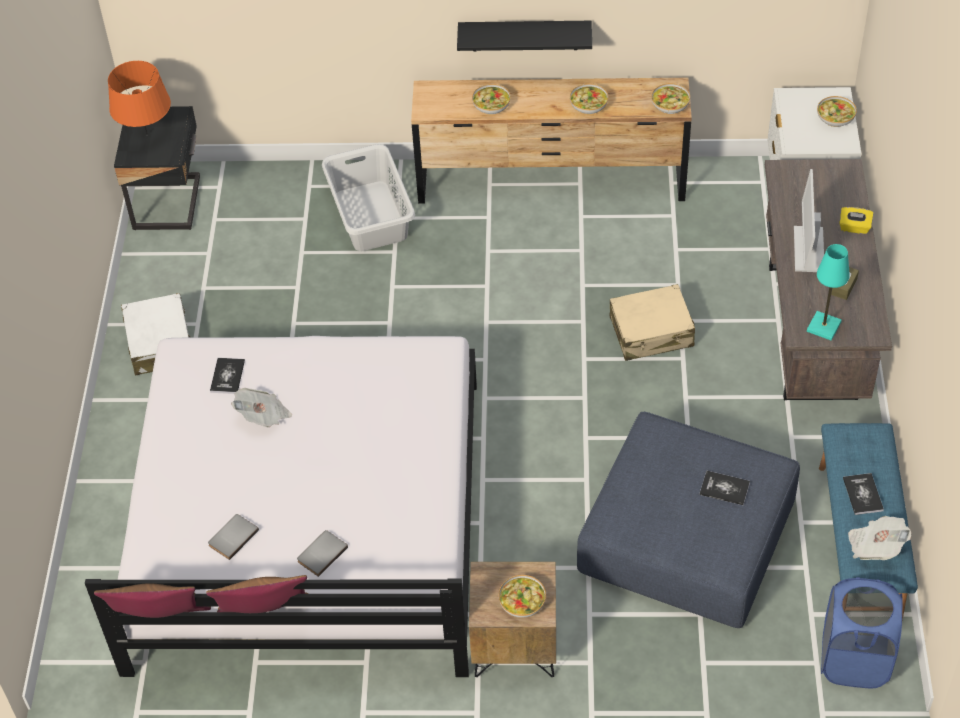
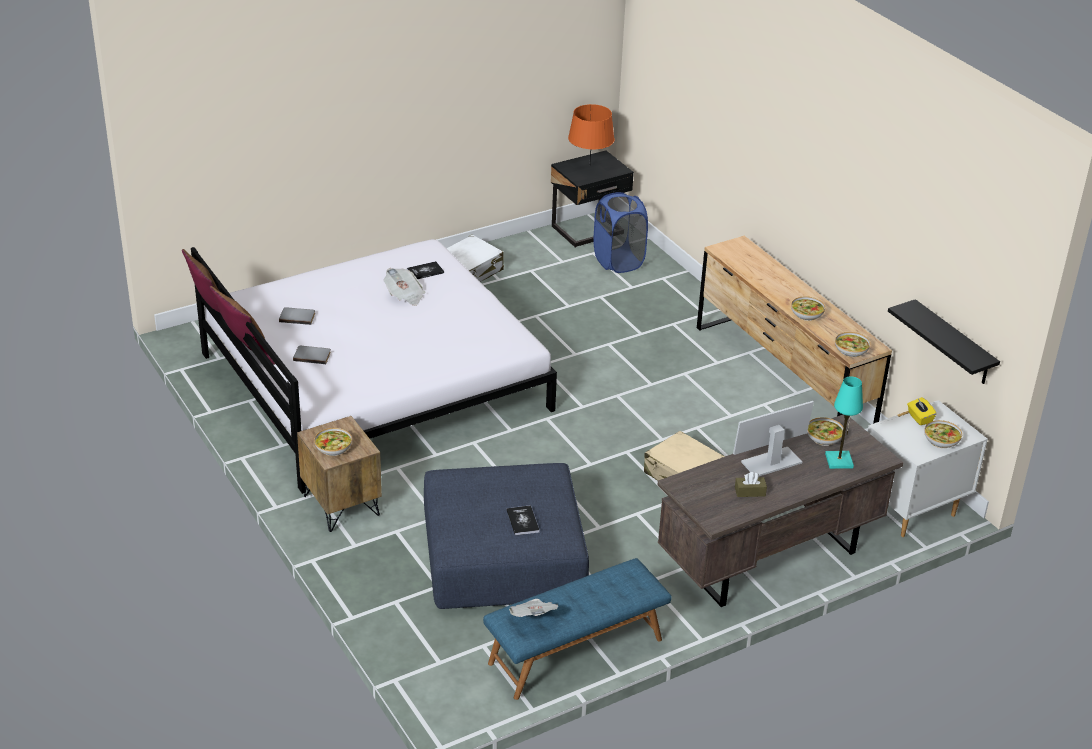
camera: 55 degrees right, 15 degrees down
(371, 215) = (663, 312): grey laundry basket -> none
(491, 105) = (757, 274): bowl -> bowl (824, 438)
(524, 35) = (811, 240): black shelf -> black shelf (953, 343)
(823, 326) = (696, 493): turquoise table lamp -> turquoise table lamp (839, 461)
(854, 227) = (820, 479): yellow tissue box -> yellow tissue box (919, 418)
(854, 660) = (457, 683): blue laundry basket -> blue laundry basket (618, 261)
(862, 494) = (579, 596): book -> none

